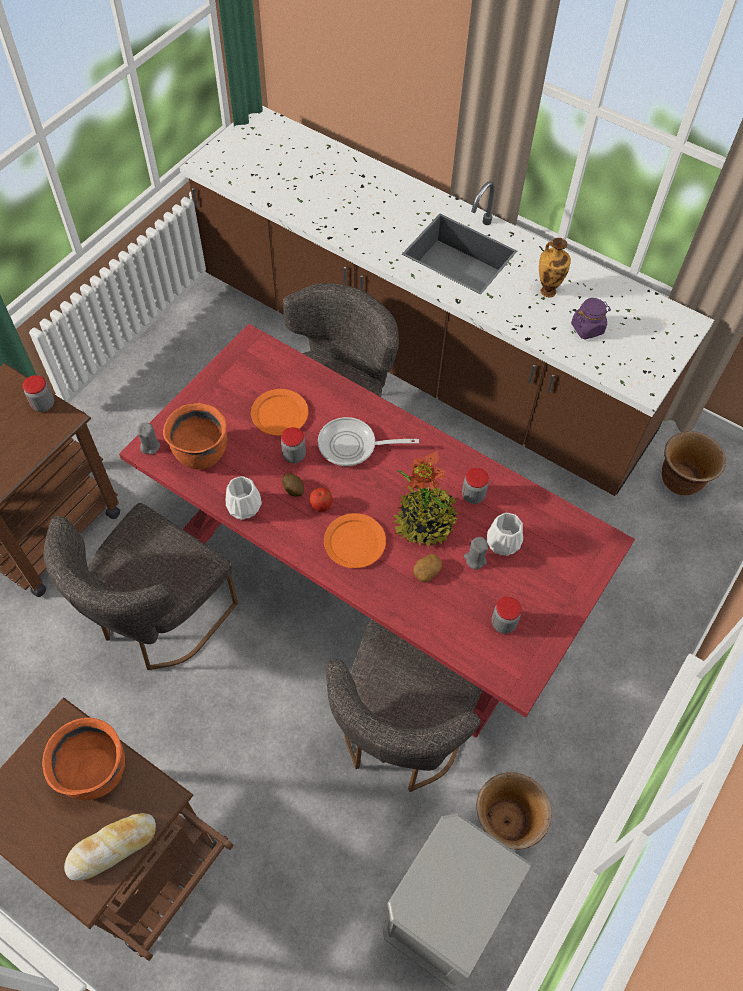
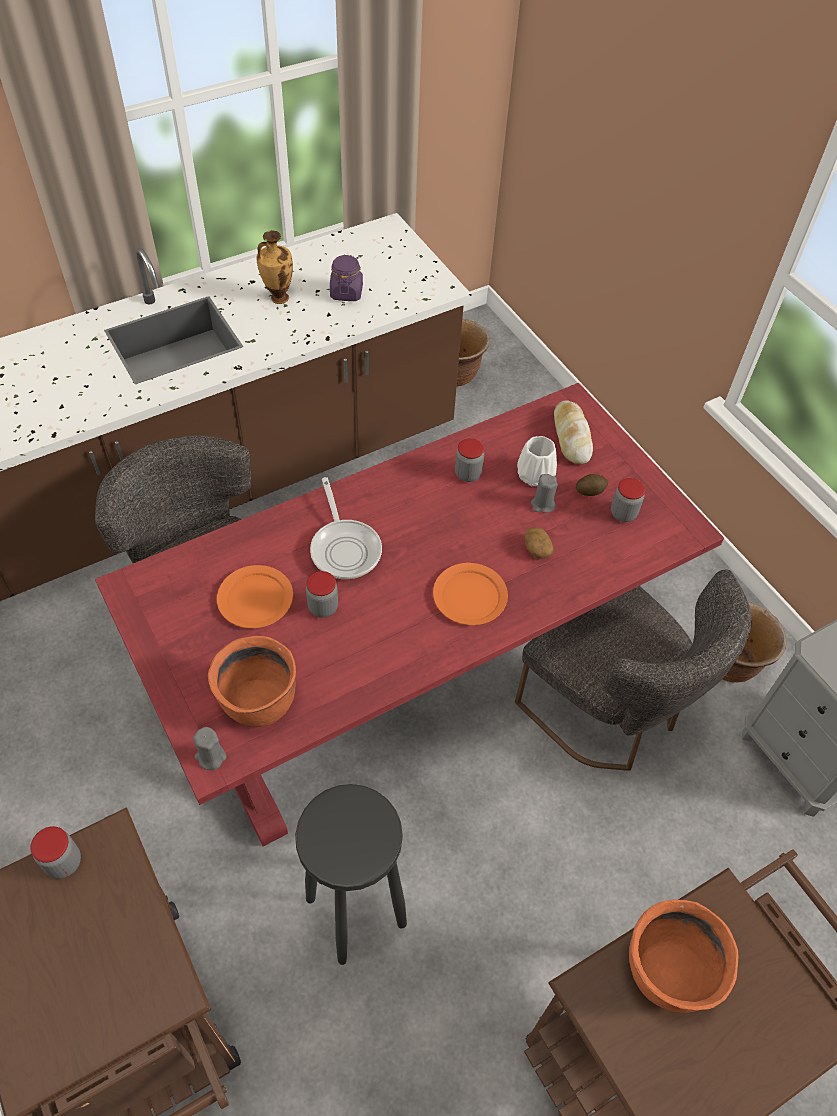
camera: 65 degrees left, 5 degrees down
(112, 847) = (772, 981): bread -> bread (571, 436)
(158, 619) = (354, 912): grey chair -> black stool
(244, 508) = (366, 684): white vase -> none
(293, 489) = (369, 625): potato -> potato (590, 490)
(321, 506) = (406, 608): apple -> none
(352, 446) = (345, 548): frying pan -> frying pan turned 45 degrees counterclockwise
(425, 522) = (478, 525): potted plant -> none

